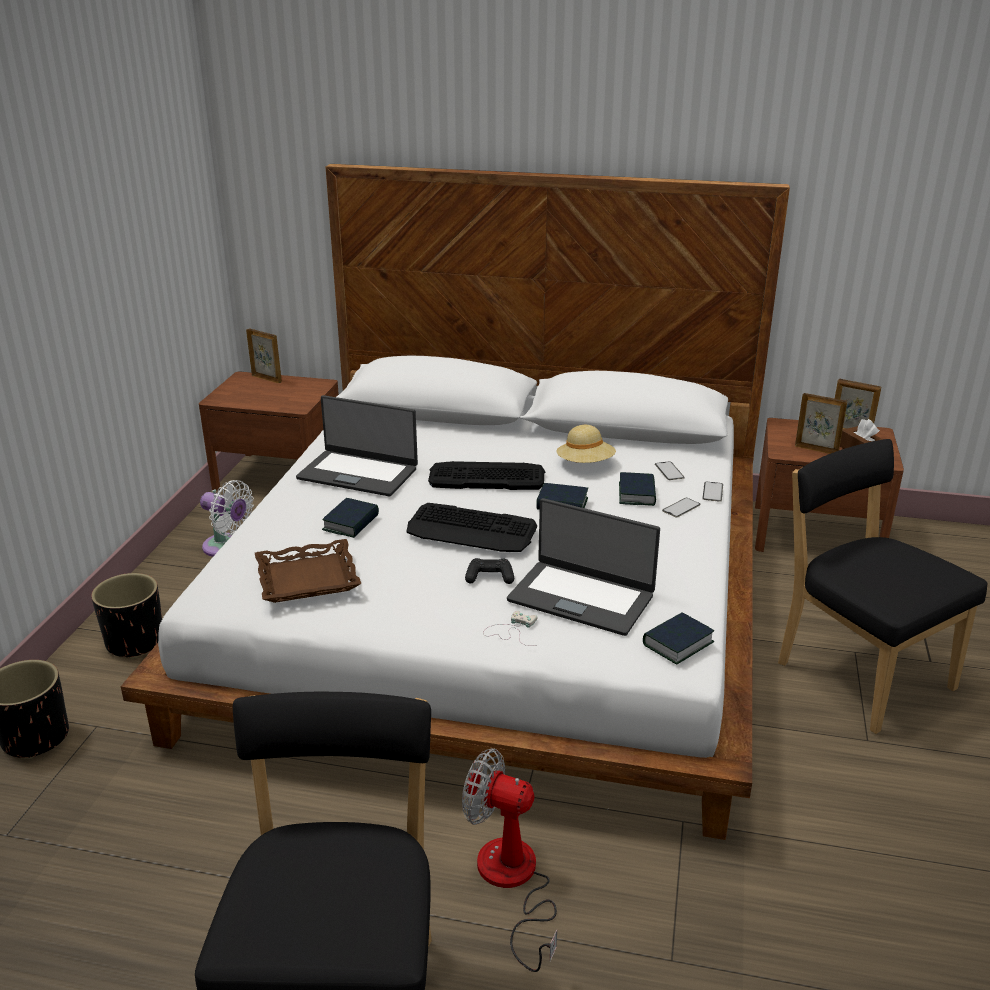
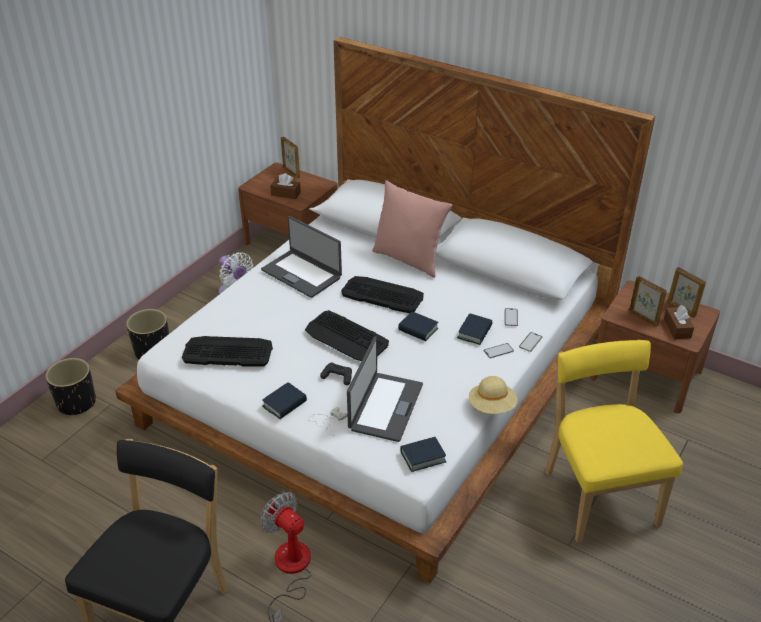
camera: 20 degrees right, 10 degrees up
(272, 400) = (286, 193): none -> brown tissue box
(307, 579) = (227, 352): brown tray -> keyboard
(351, 523) = (275, 314): book -> book (284, 404)
(493, 436) = (409, 259): none -> pink pillow
(581, 597) = (385, 406): laptop -> laptop turned 120 degrees counterclockwise
(585, 464) = (457, 298): beige hat -> beige hat (492, 406)
(858, 672) = (598, 494): black chair -> yellow chair

